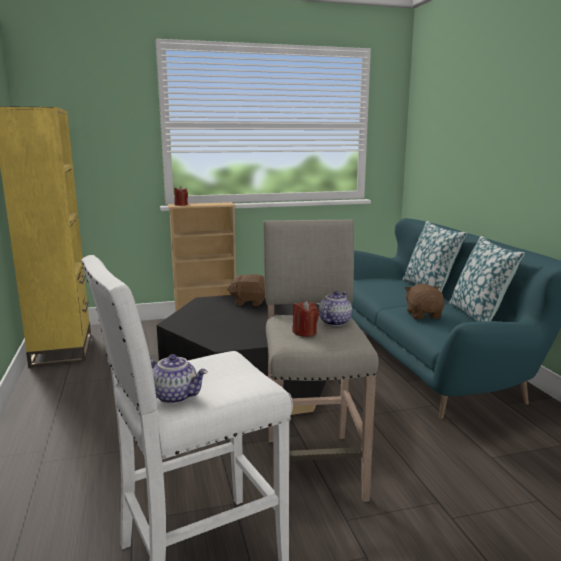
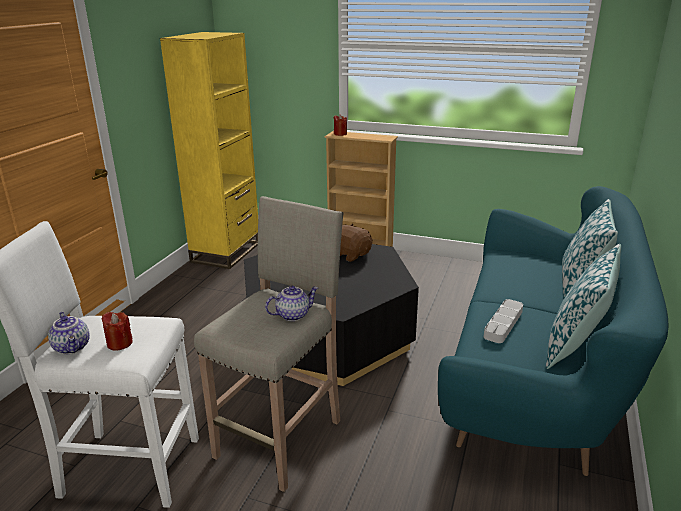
camera: 35 degrees right, 10 degrees up
(304, 332) = (249, 318): red candle -> red candle (119, 343)
(424, 315) = (503, 324): brown plush toy -> grey tray

